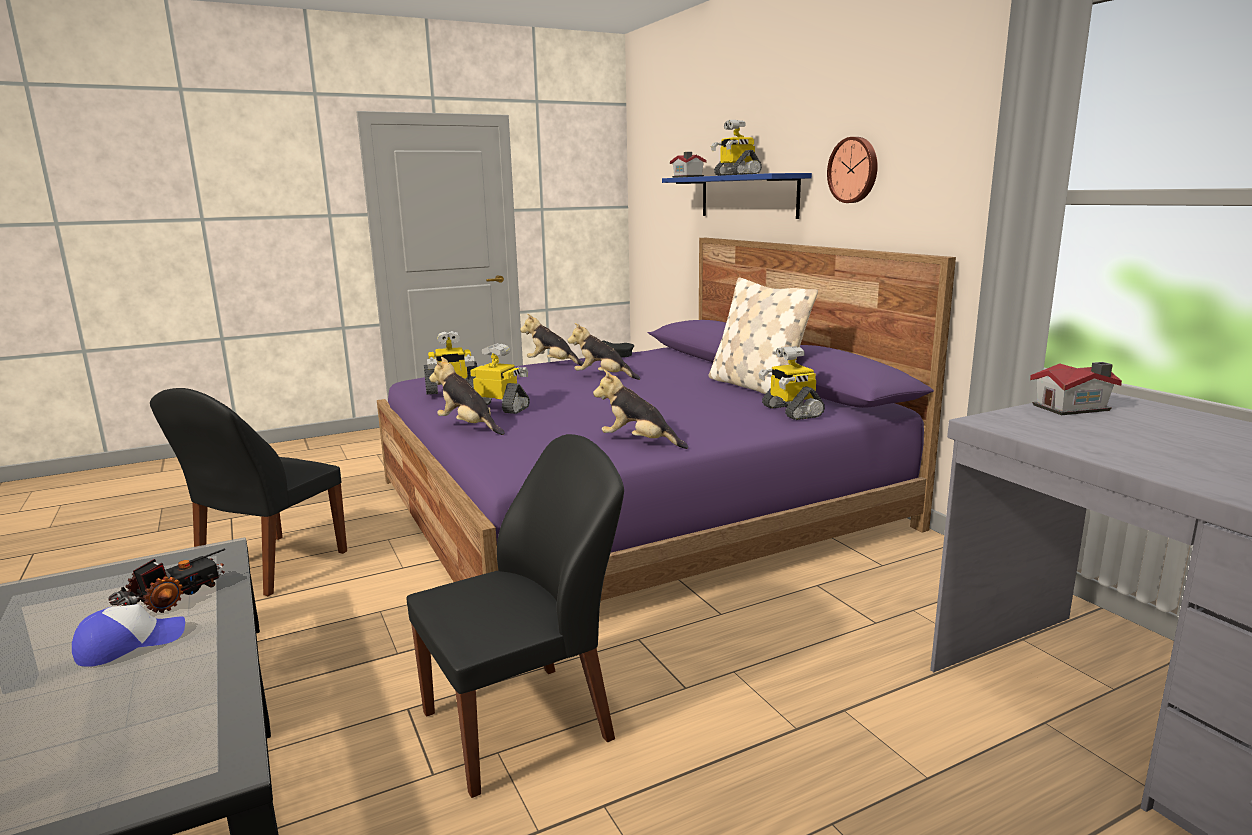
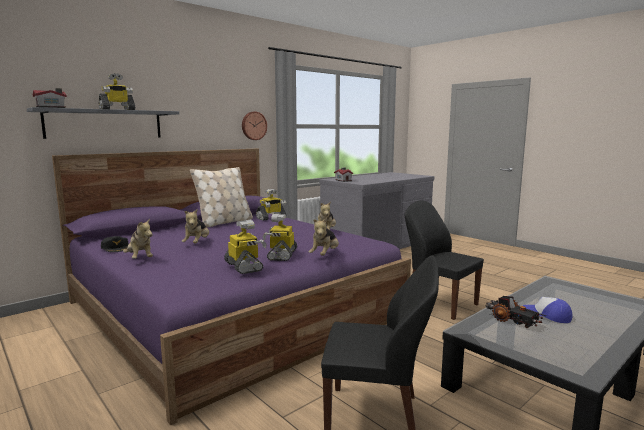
camera: 105 degrees left, 5 degrees down
(174, 598) = (513, 321): toy truck -> toy truck turned 150 degrees counterclockwise
(552, 364) = (140, 259): plush toy -> plush toy turned 45 degrees counterclockwise
(747, 196) = (105, 124): blue shelf -> grey shelf
(854, 170) = (198, 112): wall clock -> wall clock (253, 125)

